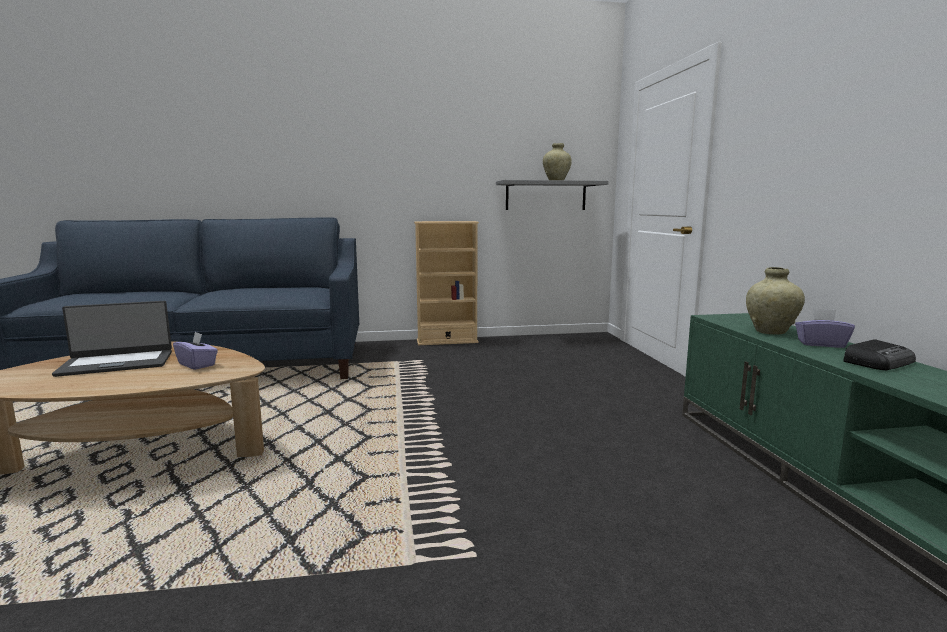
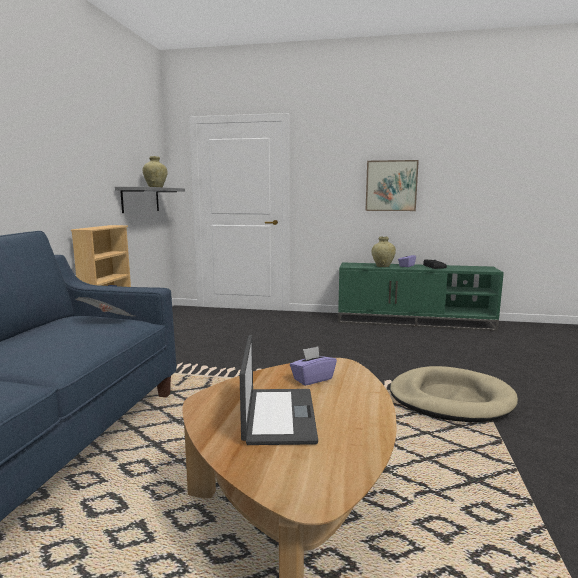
camera: 70 degrees left, 0 degrees up
(305, 293) = (108, 321): none -> newspaper
(393, 532) = (450, 399): none -> beige dog bed
(852, 153) = (391, 186): none -> picture

